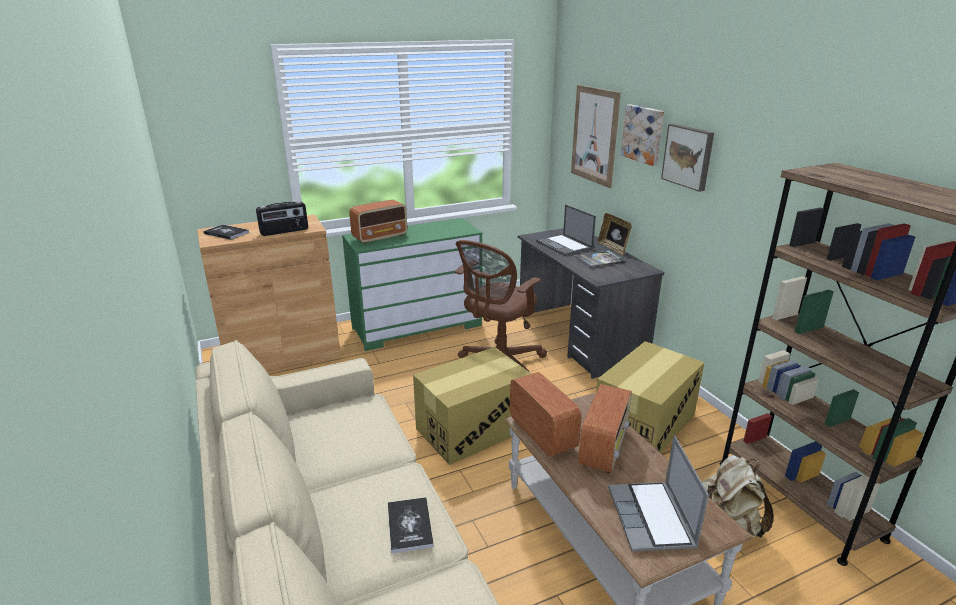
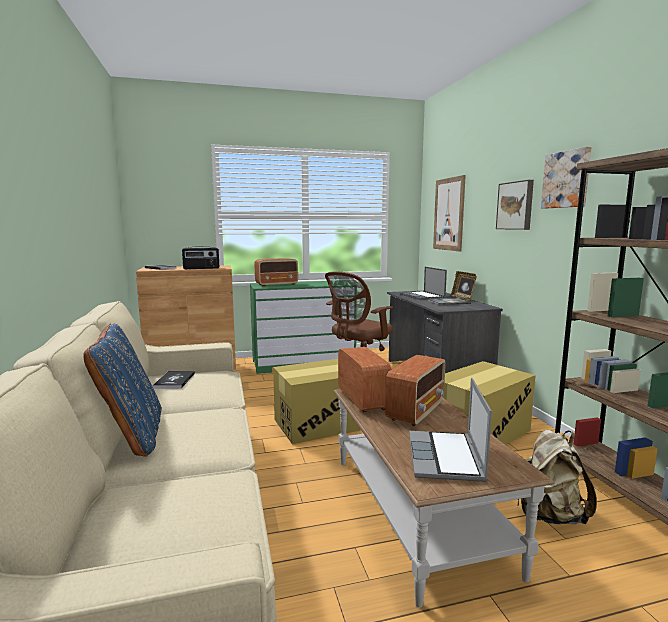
camera: 10 degrees right, 15 degrees down
(323, 530) = (132, 435): none -> blue pillow
(409, 525) = (208, 439): book -> book (174, 381)
(643, 134) = (482, 200): picture -> picture (567, 179)

